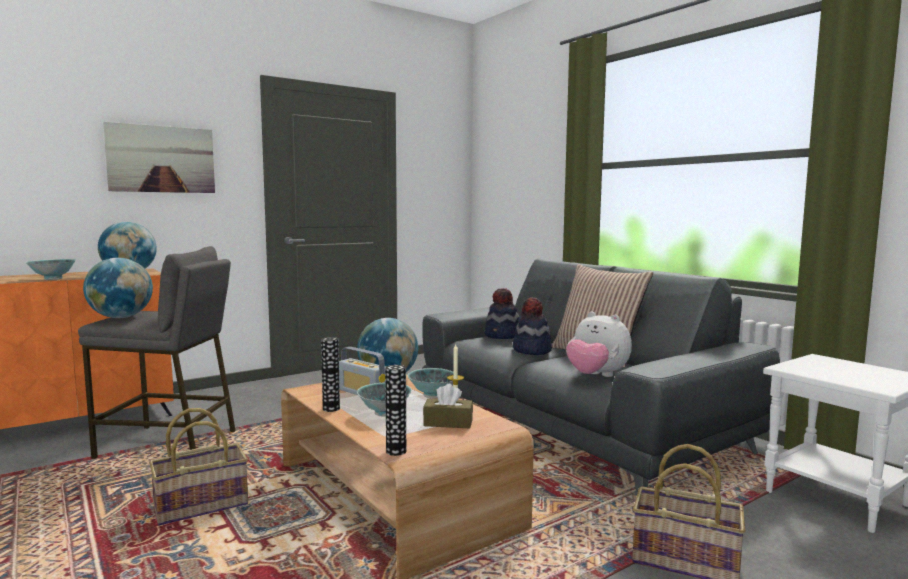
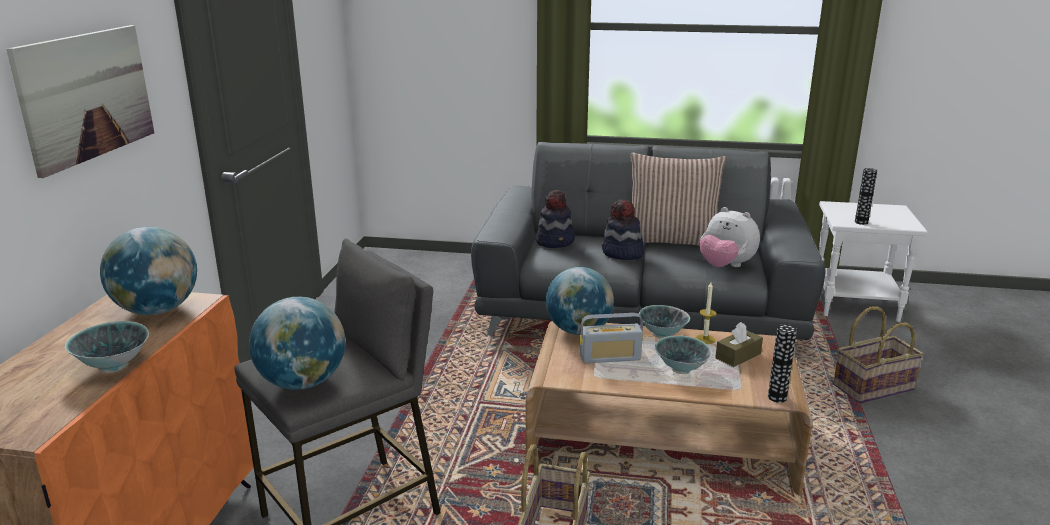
camera: 45 degrees left, 15 degrees up
(331, 409) = (637, 386): vase -> vase (861, 222)
(596, 376) = (725, 266): plush toy -> plush toy turned 45 degrees clockwise

